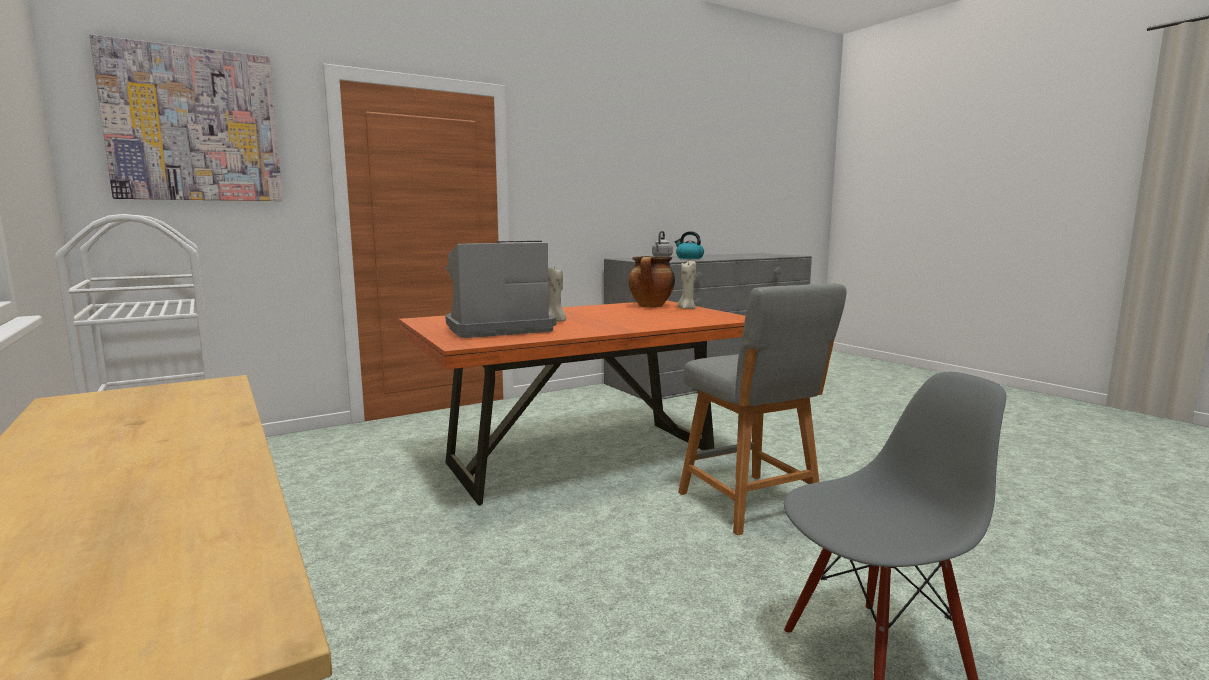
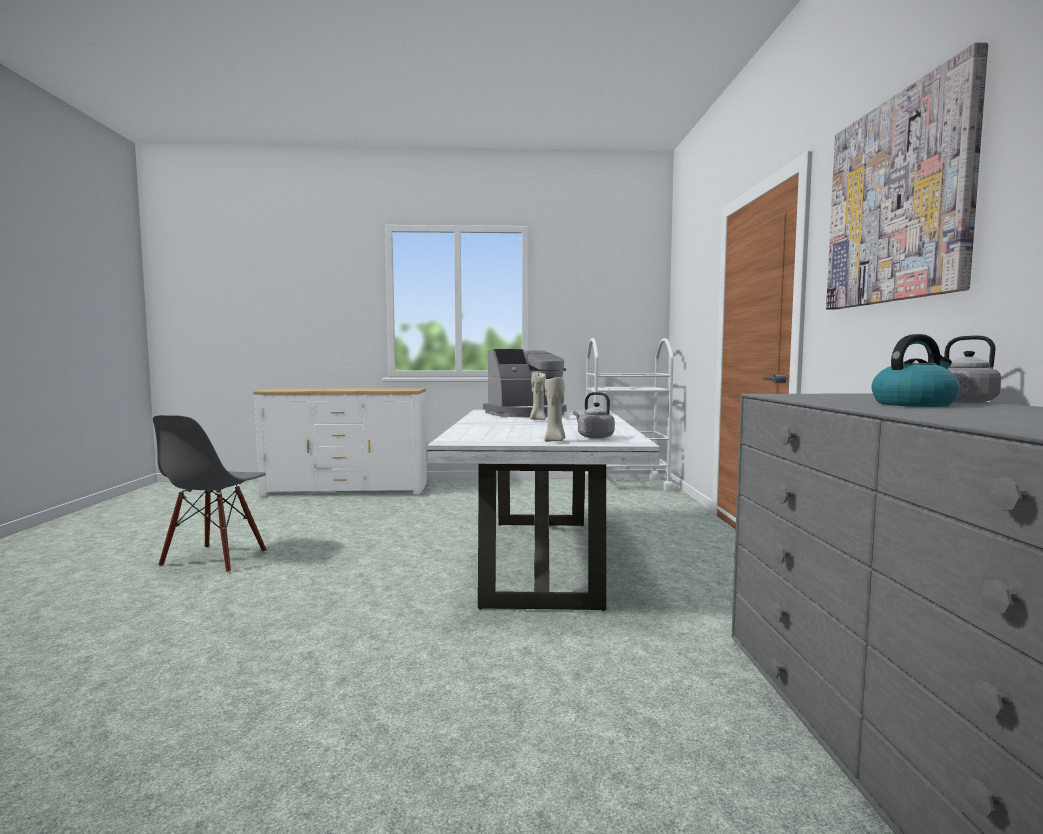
camera: 120 degrees right, 5 degrees down
(194, 125) = (689, 278): picture -> picture (898, 200)
(497, 329) = (527, 414): coffee machine -> coffee machine turned 60 degrees clockwise
(581, 460) = (540, 558): orange dining table -> white dining table
(651, 306) = (593, 437): cooking pot -> grey kettle
(752, 506) = (364, 587): grey stool -> none

